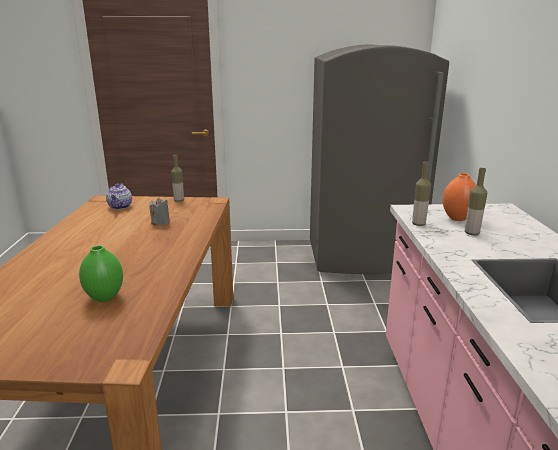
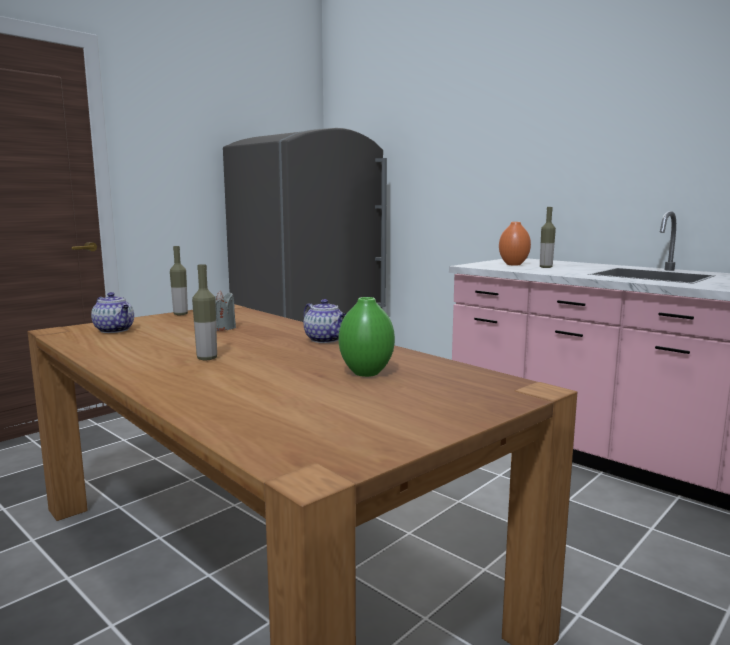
camera: 45 degrees left, 10 degrees down
(173, 255) = (326, 340): none -> teapot
(418, 224) = (504, 269): bottle -> bottle (207, 358)

